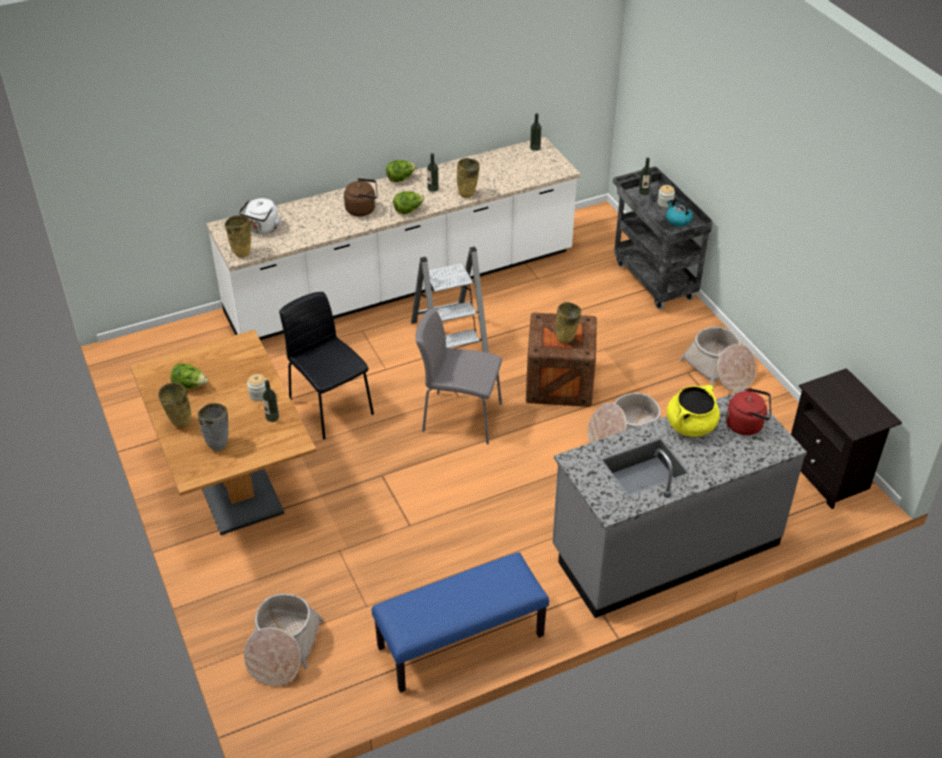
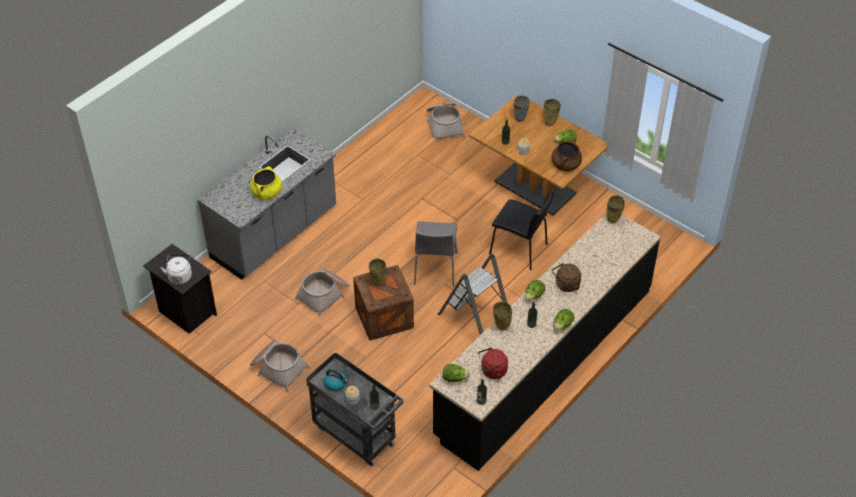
camera: 155 degrees right, 5 degrees up
(220, 356) = (565, 165): none -> brown cooking pot
(262, 229) = (618, 244): white kettle -> white kettle (180, 276)
(402, 284) = (544, 361): white counter -> black counter
(459, 417) = (435, 270): grey chair -> grey chair turned 105 degrees clockwise
(460, 642) = (361, 155): blue bench -> none
(550, 170) = (454, 378): none -> lettuce
(747, 425) = (235, 204): red kettle -> red kettle (492, 371)

